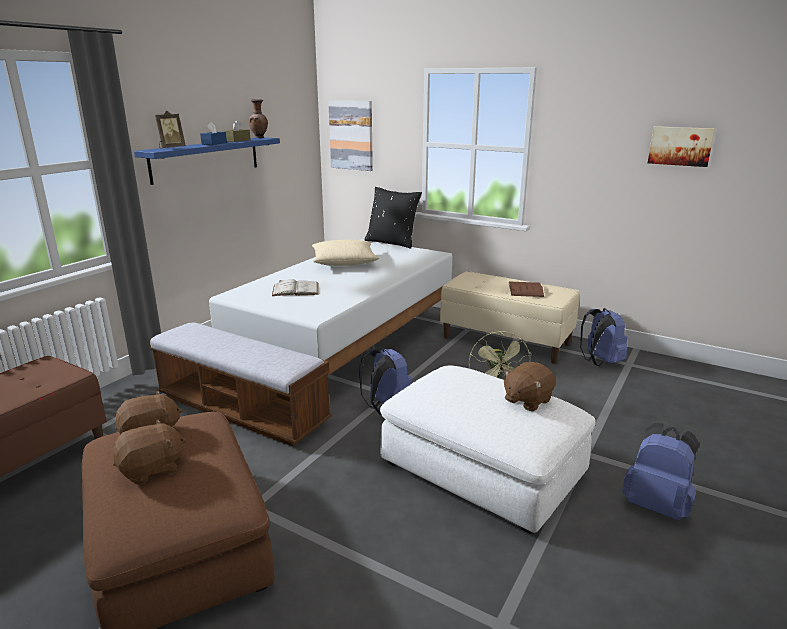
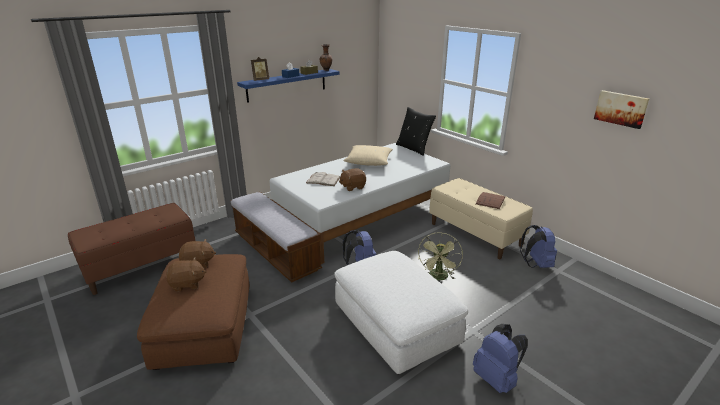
camera: 20 degrees right, 5 degrees up
(351, 135) = (397, 67): picture -> none
(527, 400) = (422, 288): brown plush toy -> brown plush toy (352, 187)

